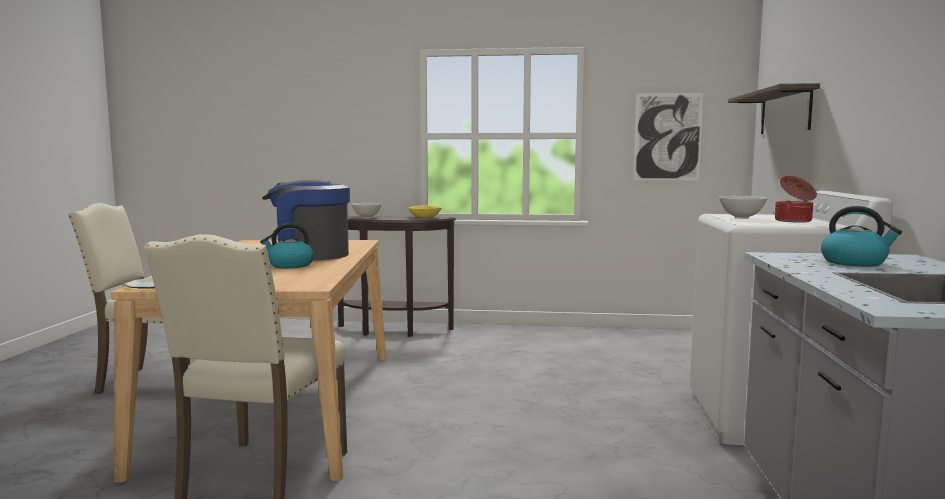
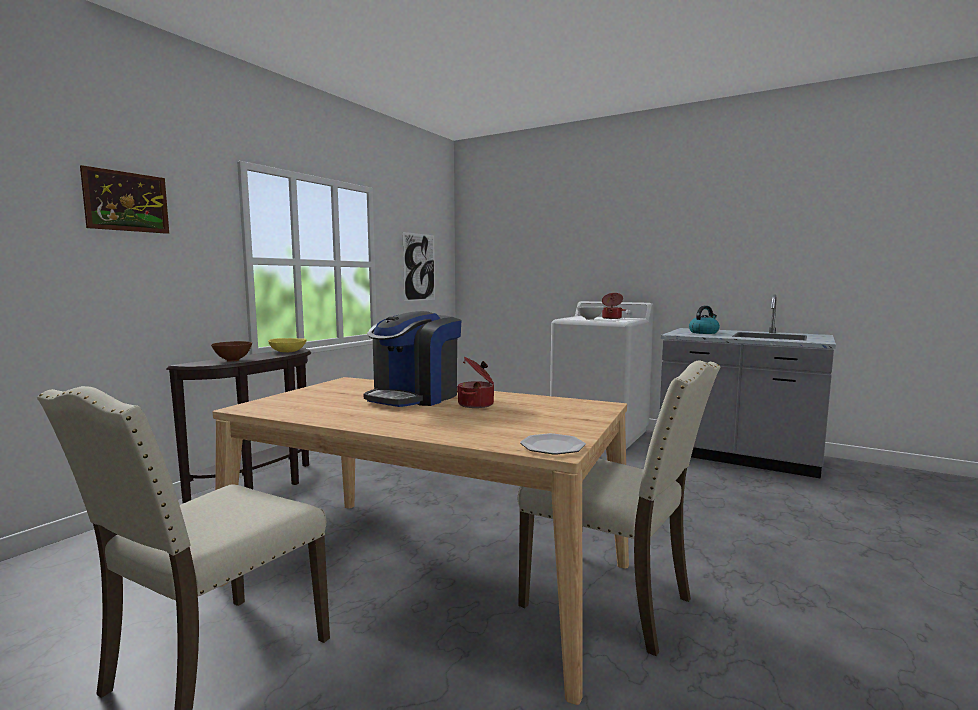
camera: 65 degrees left, 0 degrees up
(290, 265) = (477, 404): kettle -> cooking pot
(331, 97) = (126, 201): none -> picture
(367, 217) = (233, 360): white bowl -> brown bowl
(785, 112) = (507, 253): shelf -> none

